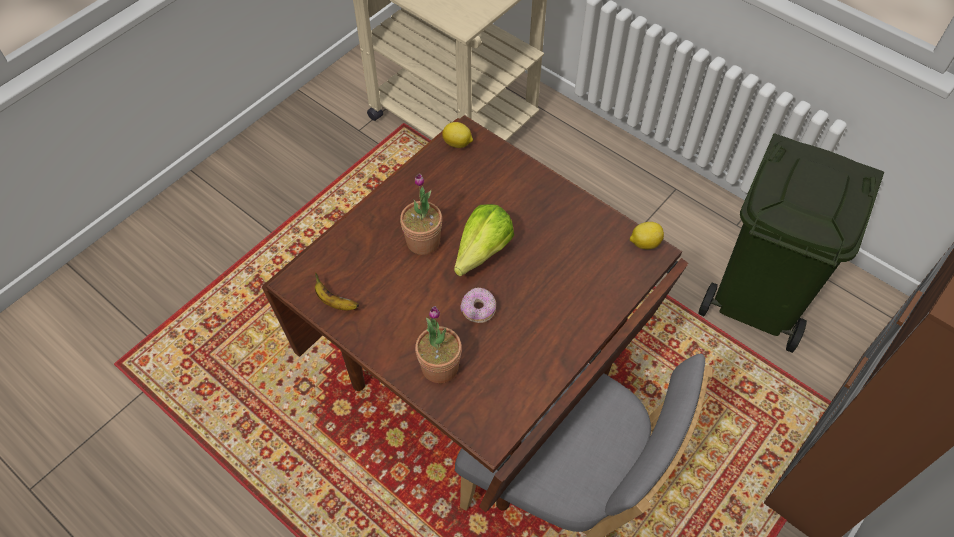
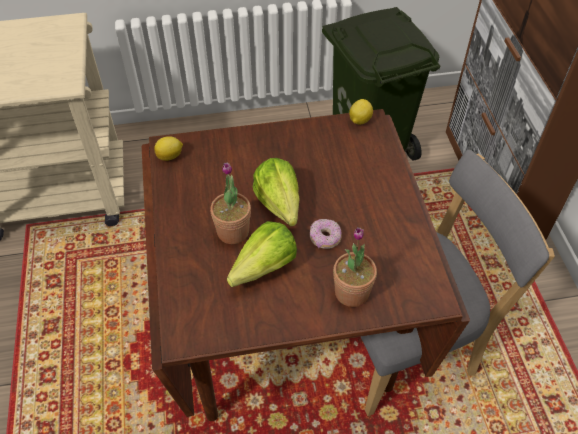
camera: 50 degrees left, 5 degrees down
(335, 302) = (229, 323): banana -> none
(400, 286) = (258, 271): none -> lettuce

